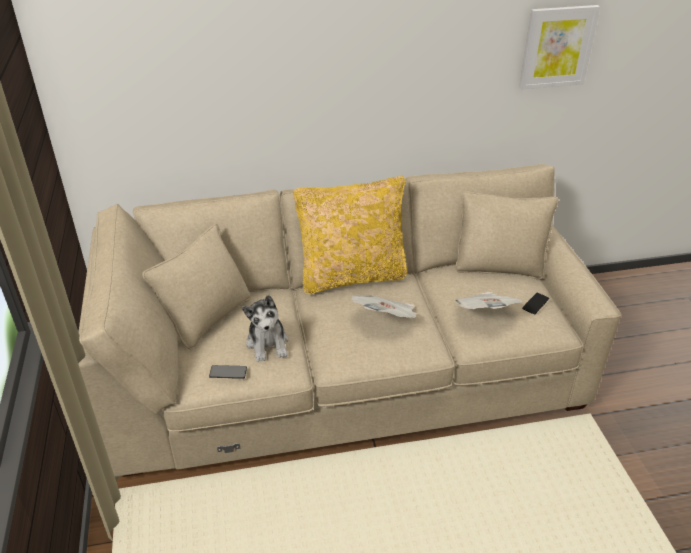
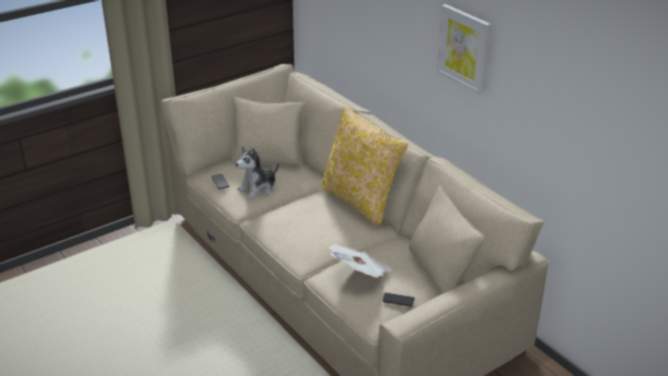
camera: 65 degrees right, 5 degrees down
(386, 319) = (320, 230): newspaper -> none
(557, 47) = (582, 112): picture -> picture (464, 48)

